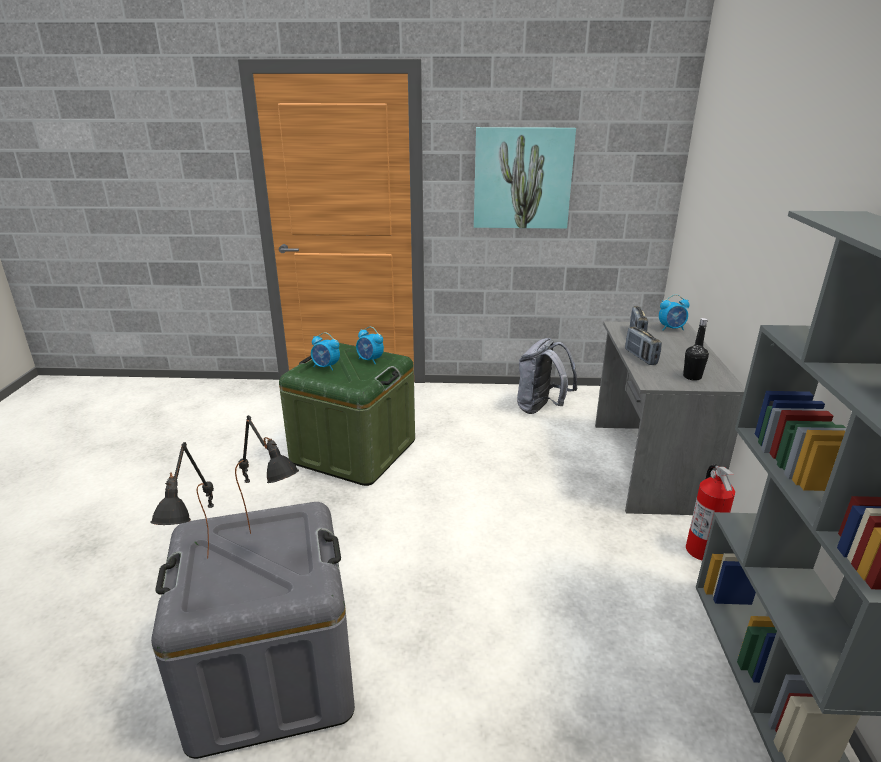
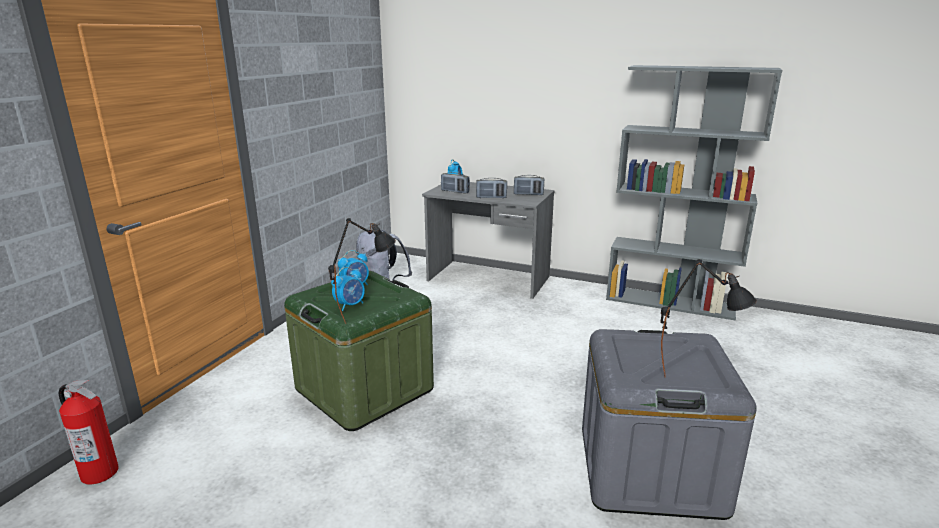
camera: 70 degrees left, 5 degrees down
(276, 543) = (647, 350): black table lamp -> black table lamp (366, 316)
(522, 178) = (309, 96): picture -> none
(692, 377) = (528, 194): black bottle -> radio
(702, 550) = (577, 289): fire extinguisher -> fire extinguisher (100, 472)

